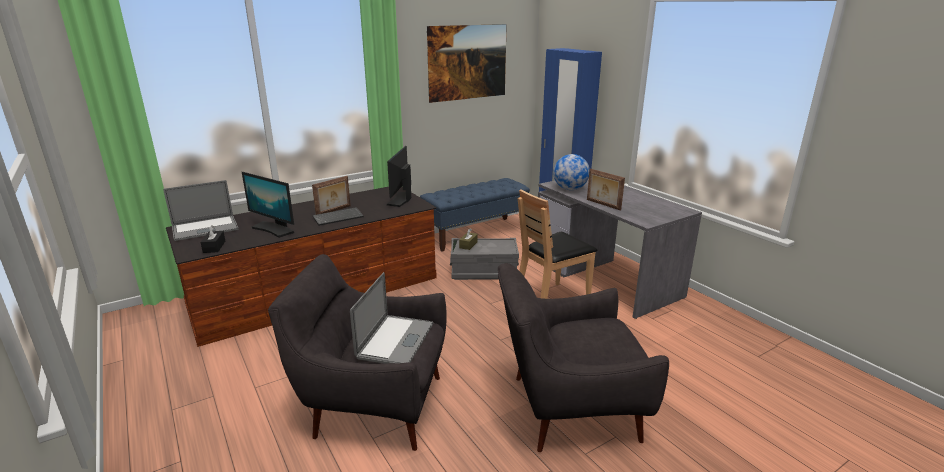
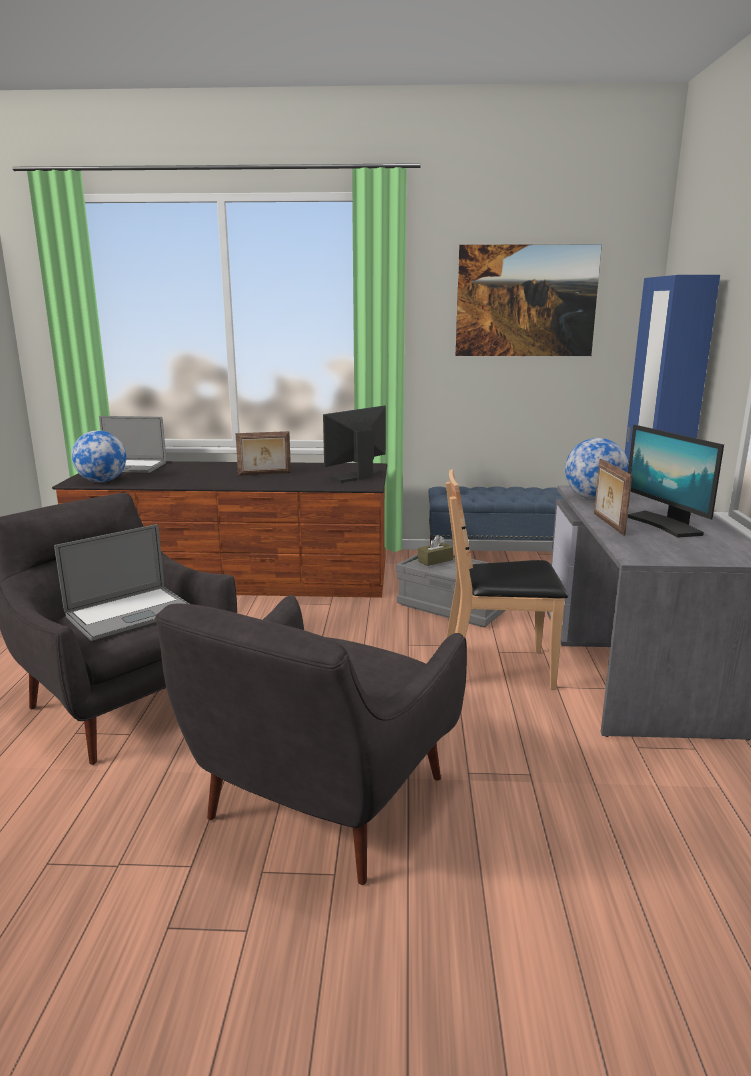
camera: 35 degrees right, 5 degrees down
(214, 247) = (102, 481): black tissue box -> globe
(274, 229) = (177, 478): monitor -> monitor (665, 525)
(338, 217) = (257, 480): keyboard -> none
(567, 409) = (321, 805): grey armchair -> grey armchair turned 90 degrees counterclockwise

